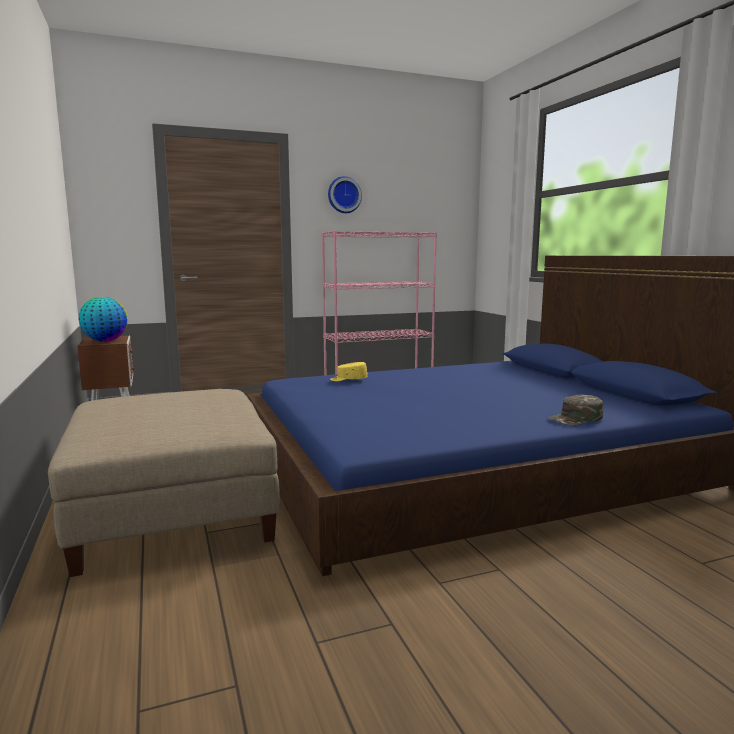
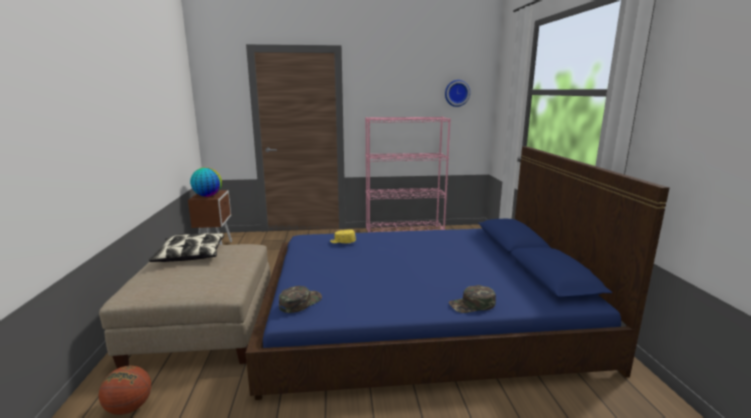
camera: 15 degrees right, 5 degrees up
(128, 615) = (129, 408): none -> basketball
(142, 402) = (190, 255): none -> pillow
(344, 195) = (383, 88): wall clock -> wall clock (456, 93)
(359, 434) = (300, 302): none -> green cap

